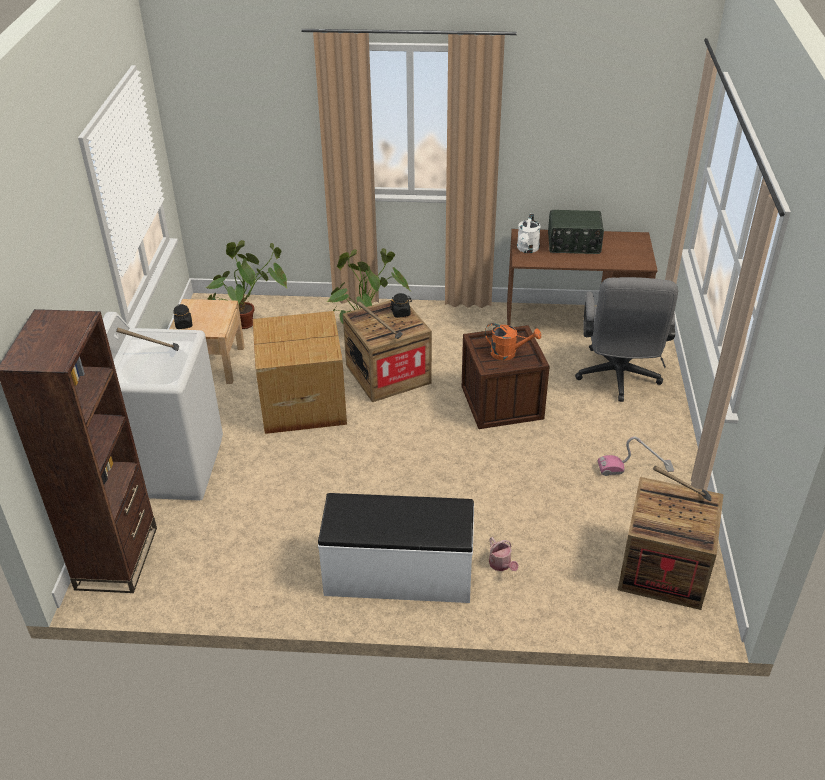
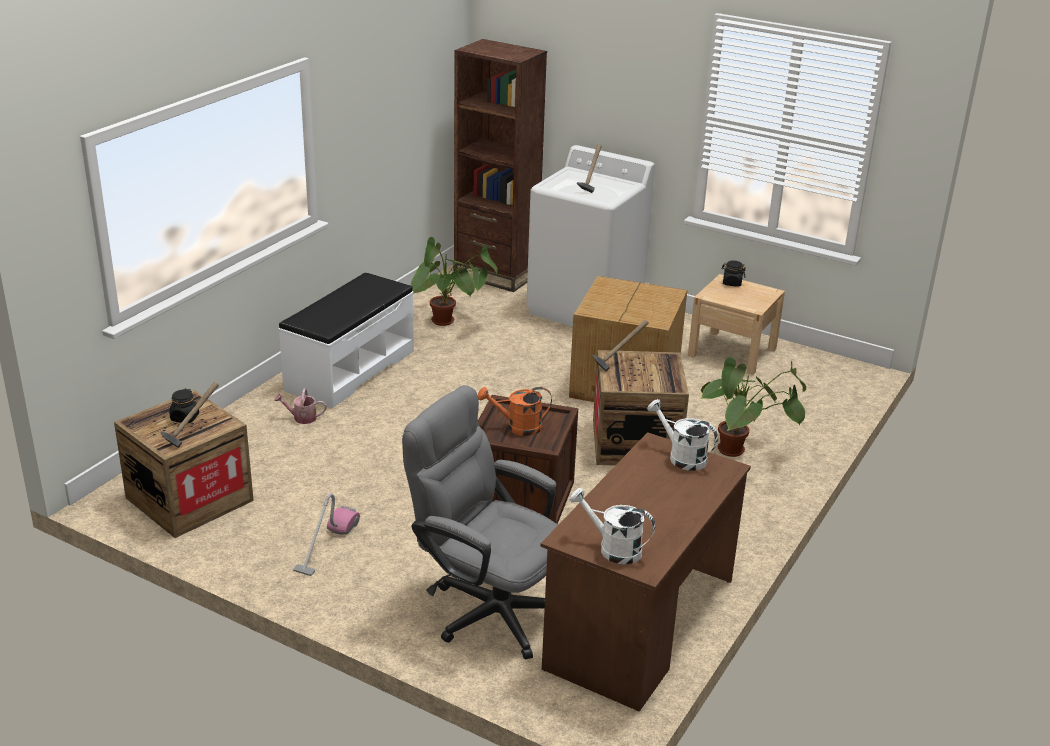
camera: 115 degrees right, 10 degrees down
(249, 318) = (810, 388): potted plant -> potted plant (451, 325)
(401, 313) = (652, 384): black jar -> black jar (185, 418)
(508, 353) = (517, 427): orange watering can -> orange watering can turned 45 degrees clockwise
(574, 244) = (667, 499): radio -> none
(635, 249) = (613, 548): none -> white watering can

